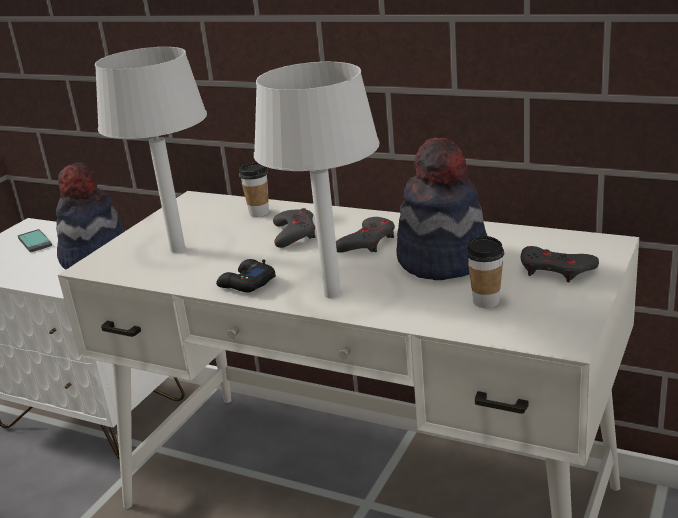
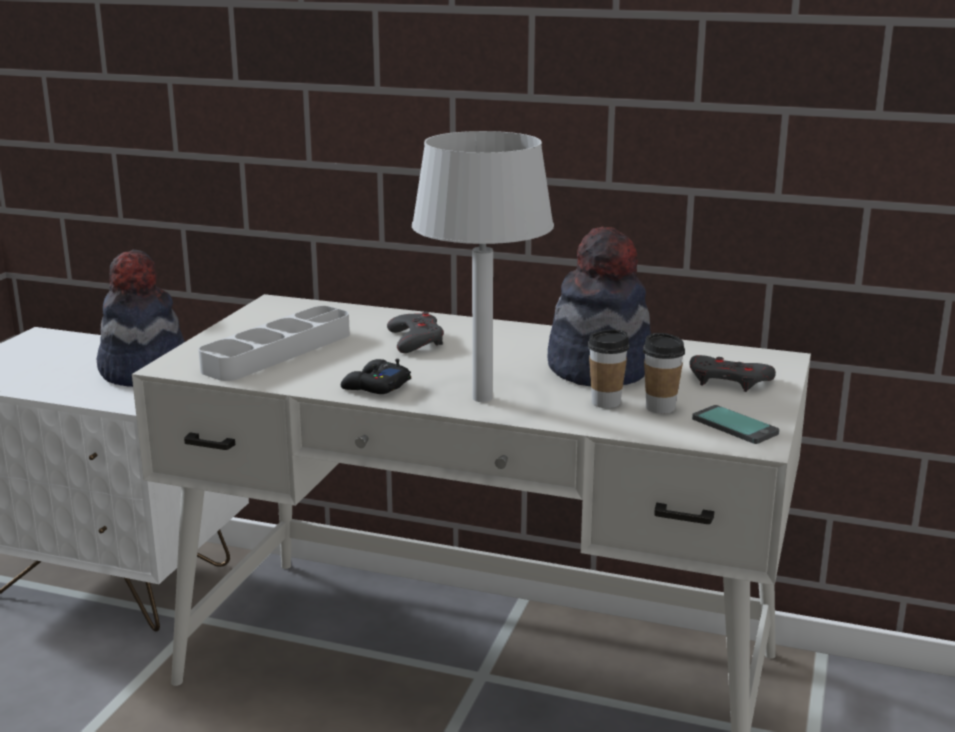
camera: 10 degrees left, 5 degrees down
(35, 241) = (55, 352): phone -> phone (735, 426)
(179, 249) = (278, 352): grey table lamp -> grey tray
(259, 213) = (364, 319): cup -> cup (606, 402)
(367, 242) = (506, 350): grey game controller -> none

